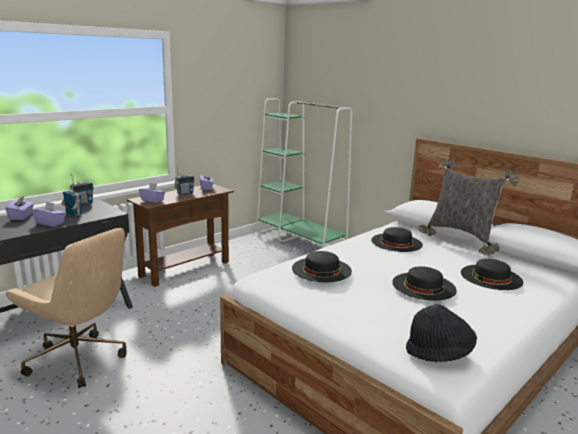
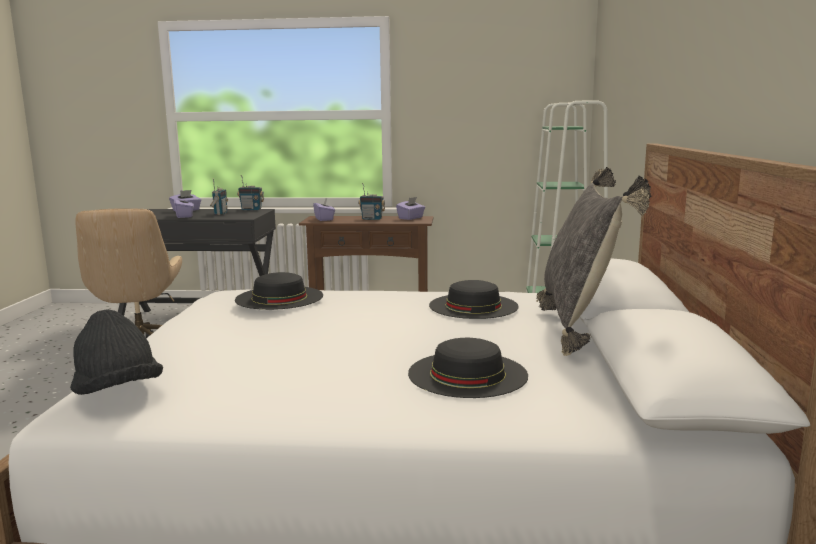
camera: 50 degrees right, 5 degrees down
(423, 286) = (332, 345): black hat -> none

